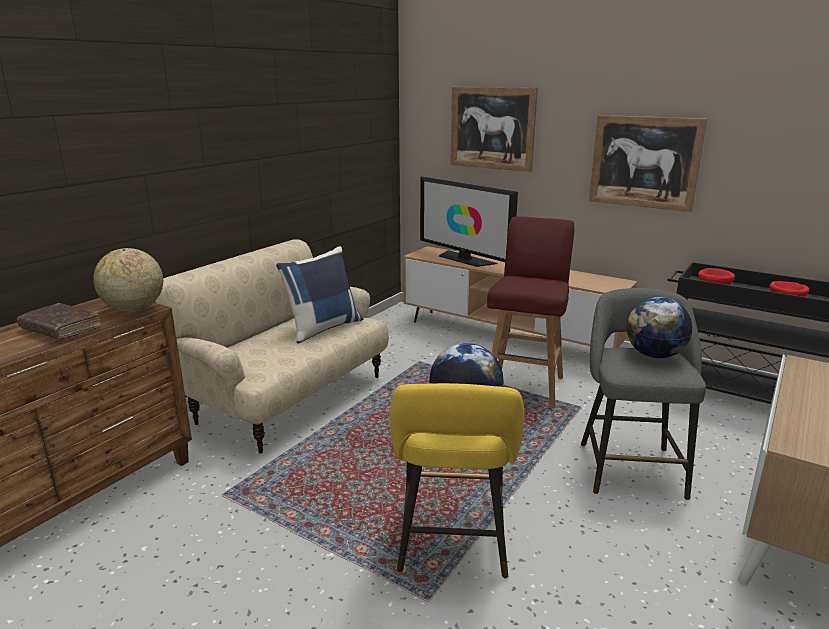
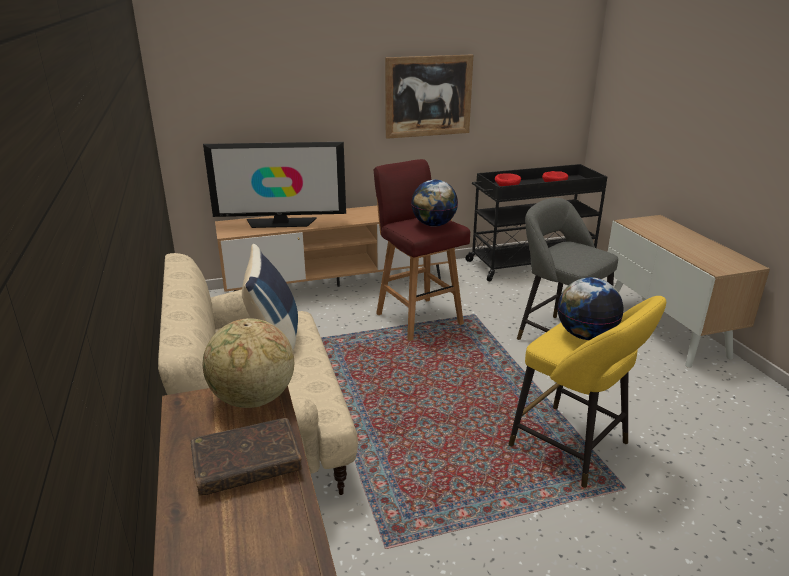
camera: 50 degrees left, 5 degrees up
(492, 128) = (276, 79): picture -> none
(654, 355) = (570, 247): globe -> globe (433, 225)

